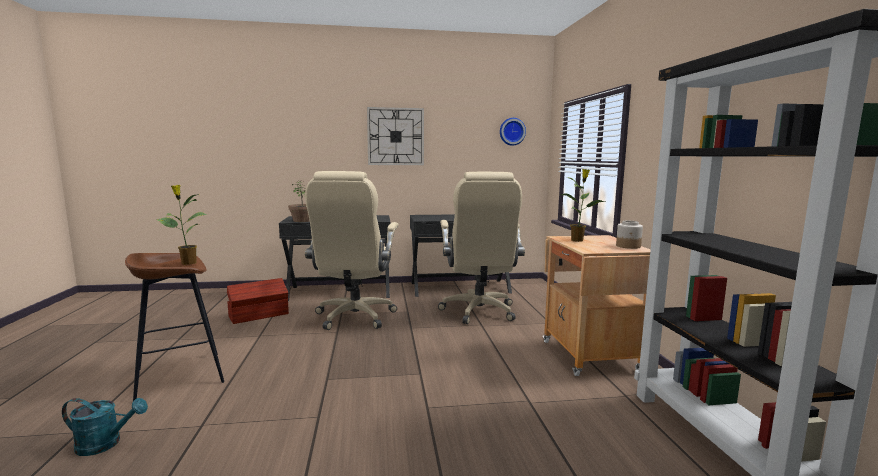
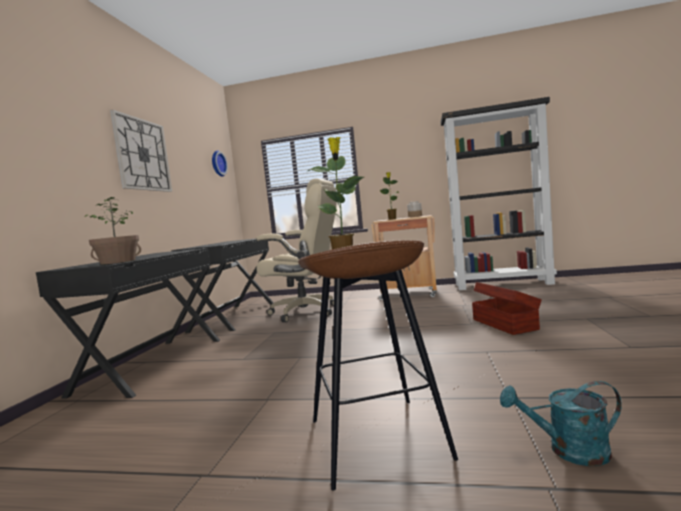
camera: 70 degrees left, 5 degrees down
(105, 444) = (568, 451): turquoise watering can -> turquoise watering can turned 105 degrees counterclockwise
(259, 315) = (174, 410): brown storage box -> brown storage box (504, 324)
(354, 317) = (263, 352): beige office chair -> none

